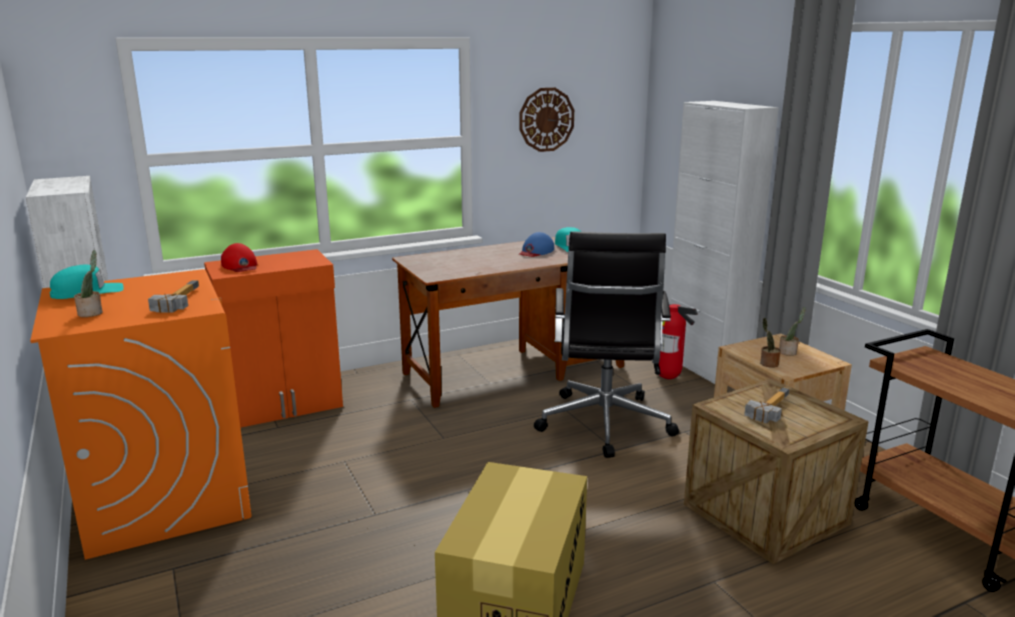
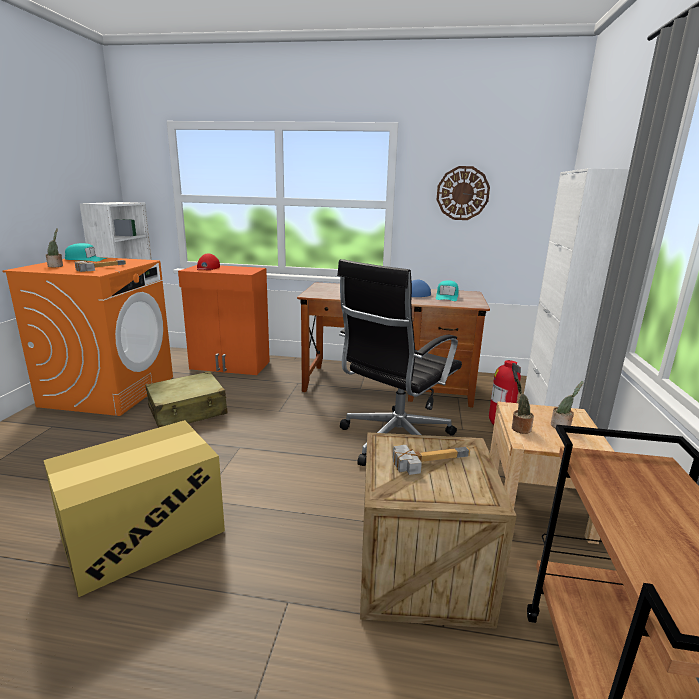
camera: 35 degrees right, 0 degrees up
(335, 478) = (188, 411): none -> beige suitcase

